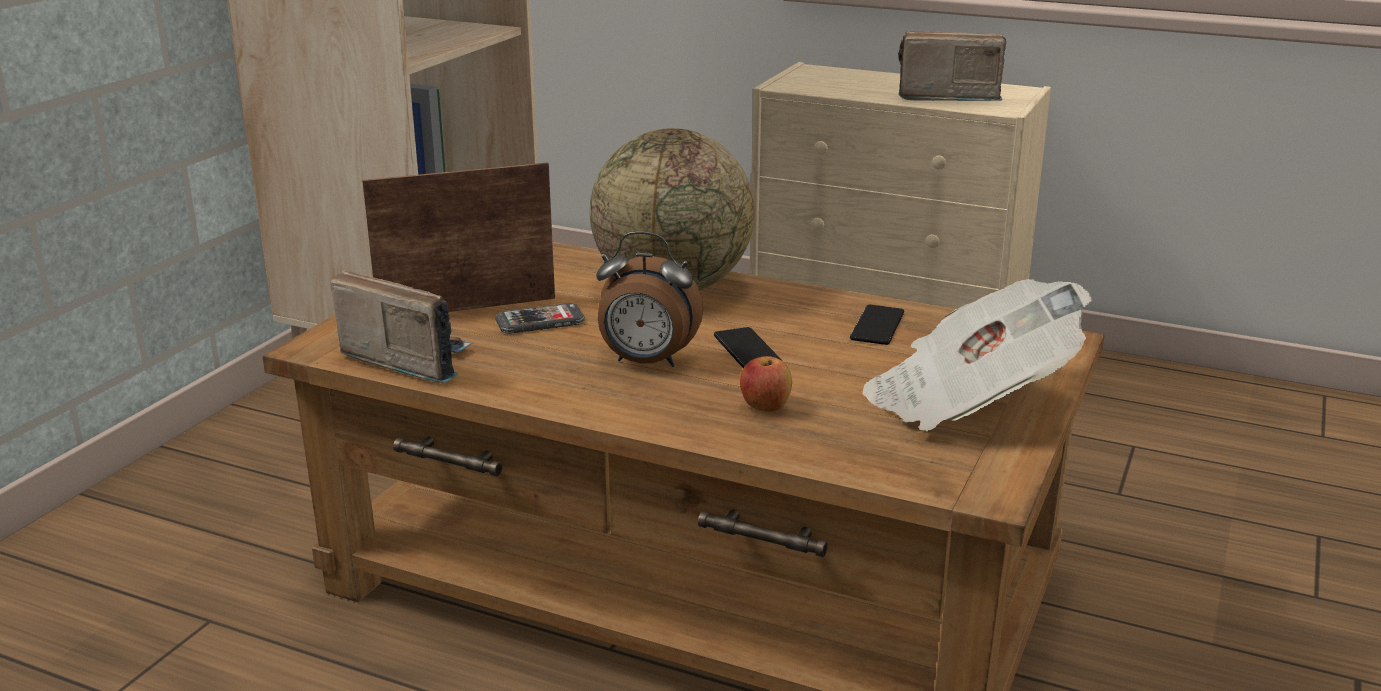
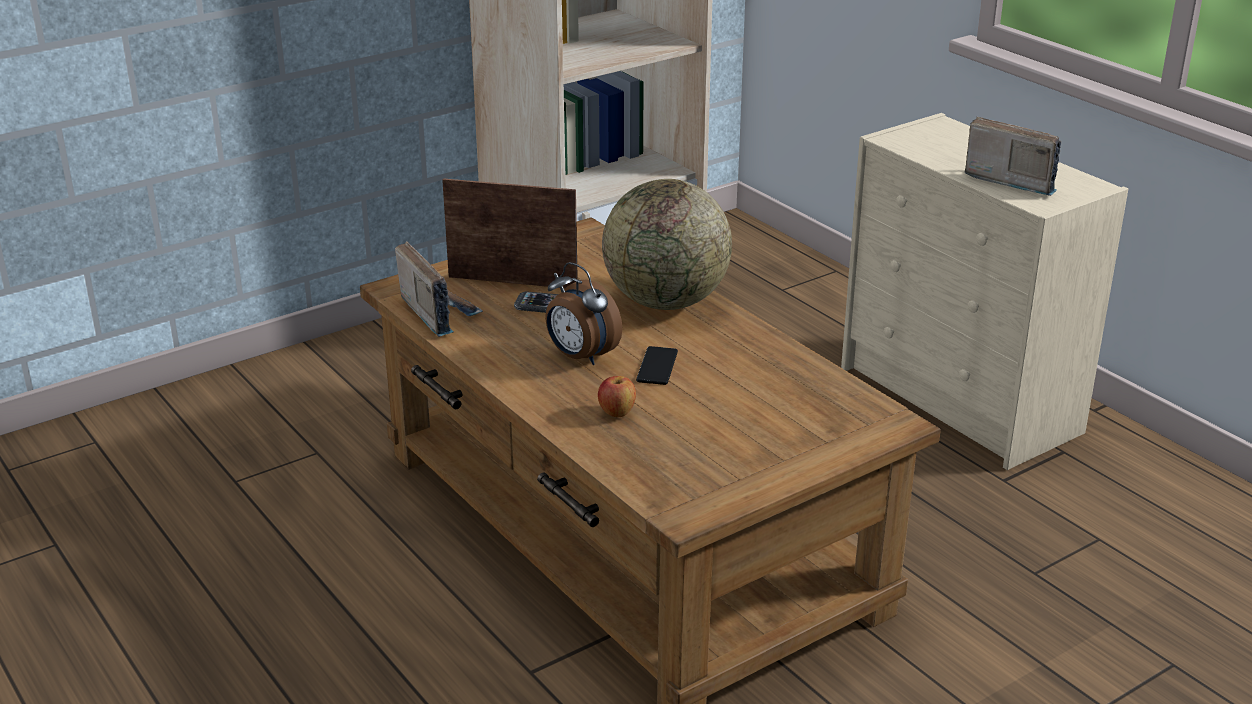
camera: 30 degrees right, 5 degrees up
(877, 326) = (773, 373): phone -> none
(968, 402) = (757, 451): newspaper -> none

